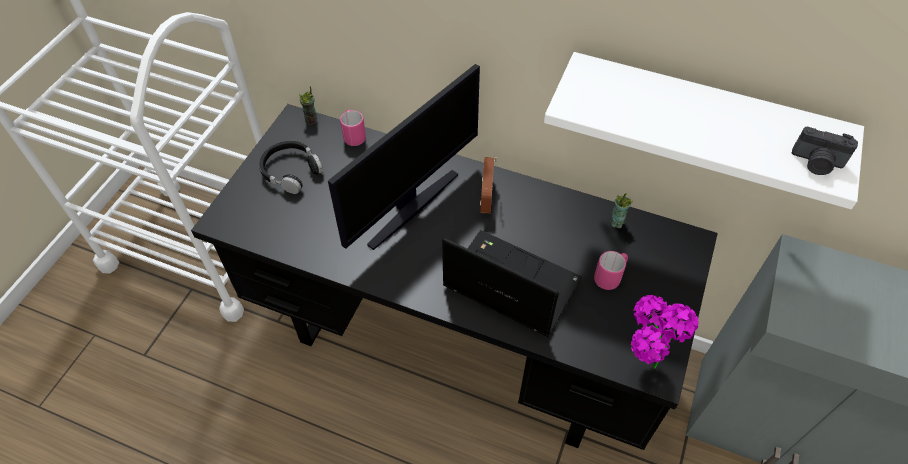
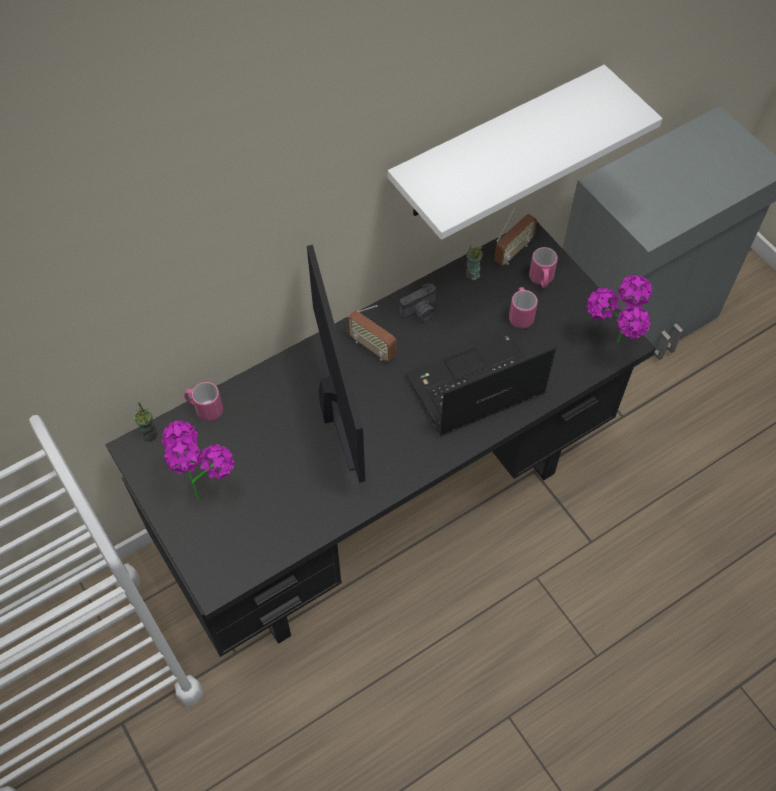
camera: 55 degrees left, 5 degrees up
(291, 171) = (204, 487): black headphones -> potted plant
(660, 273) = (541, 280): none -> pink mug
(667, 237) = (512, 252): none -> radio
(816, 163) = (616, 113): camera -> camera (420, 312)

